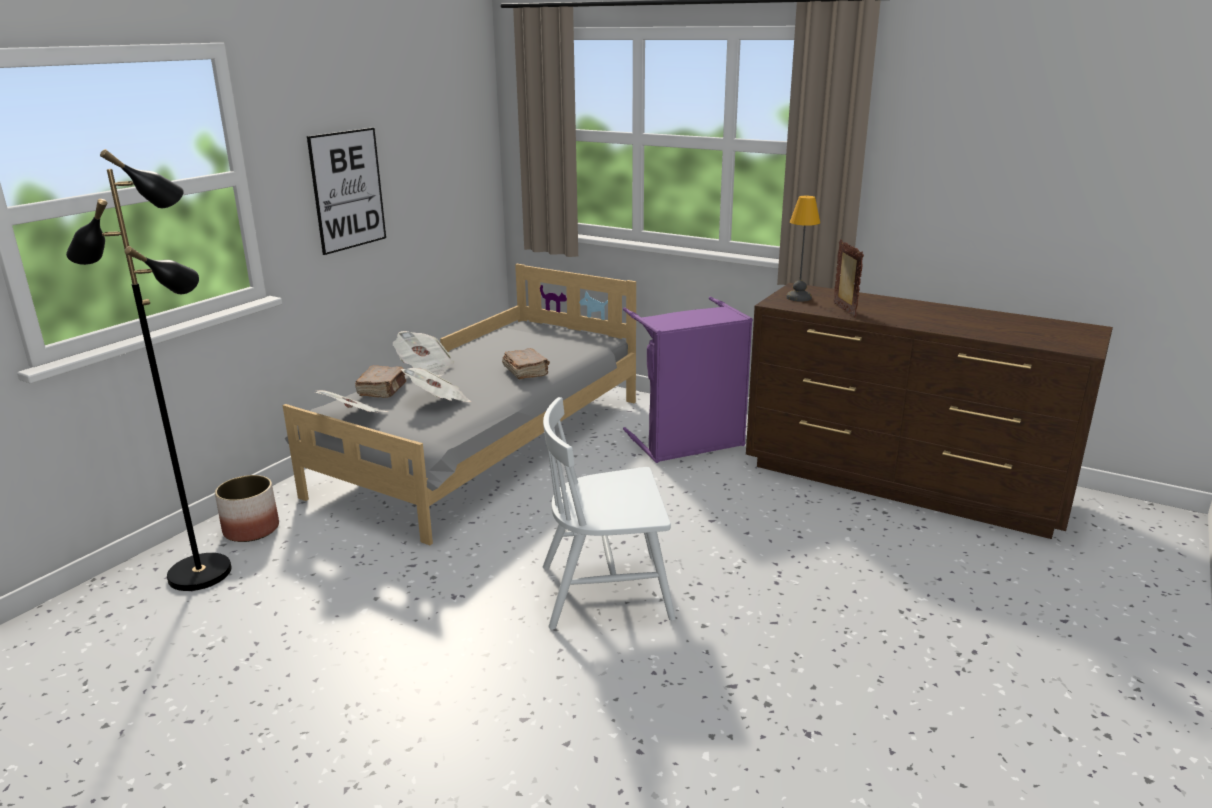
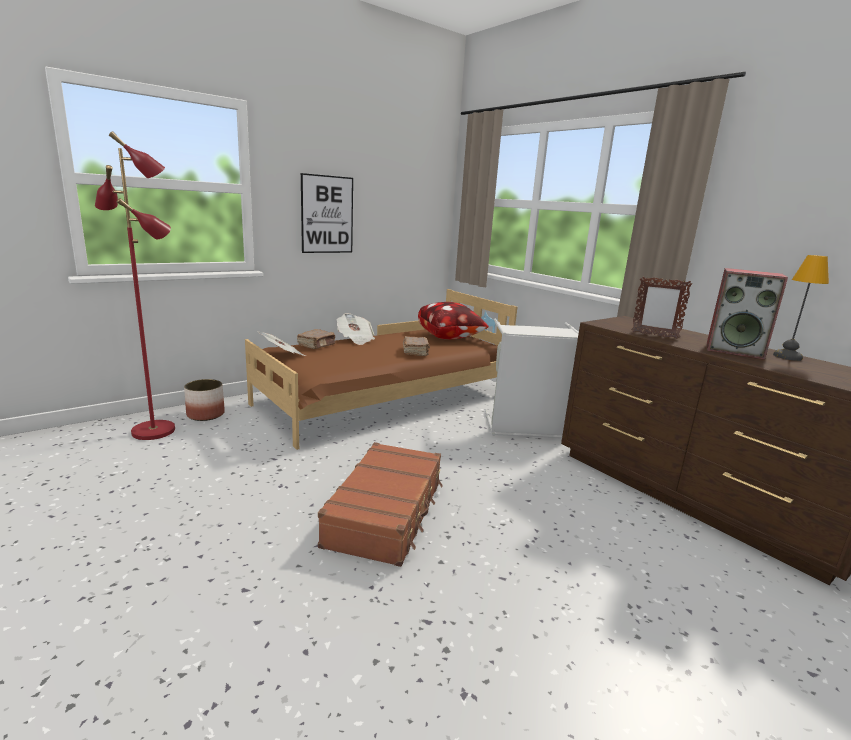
camera: 20 degrees right, 5 degrees down
(200, 572) = (154, 430): black floor lamp -> red floor lamp
(438, 401) = (343, 356): newspaper -> none
(485, 446) = (385, 400): grey bed -> brown bed
(546, 337) = (450, 337): none -> pillow
(607, 591) = (386, 513): white chair -> brown suitcase
(688, 444) = (526, 429): purple laundry basket -> grey laundry basket
(798, 298) = (621, 323): table lamp -> table lamp (786, 356)
(844, 310) = (654, 335): picture frame -> picture frame turned 105 degrees clockwise
(932, 317) = (735, 350): none -> speaker

